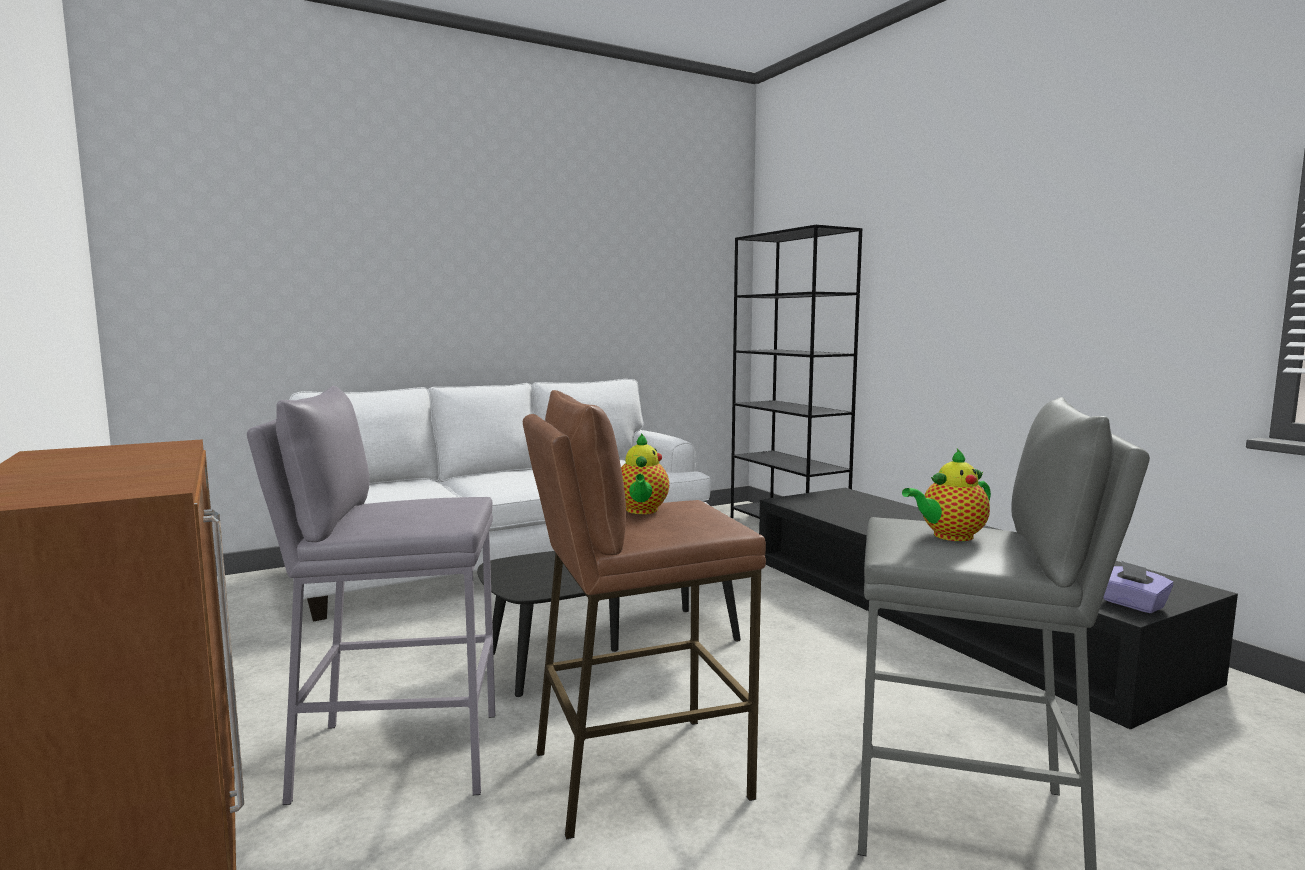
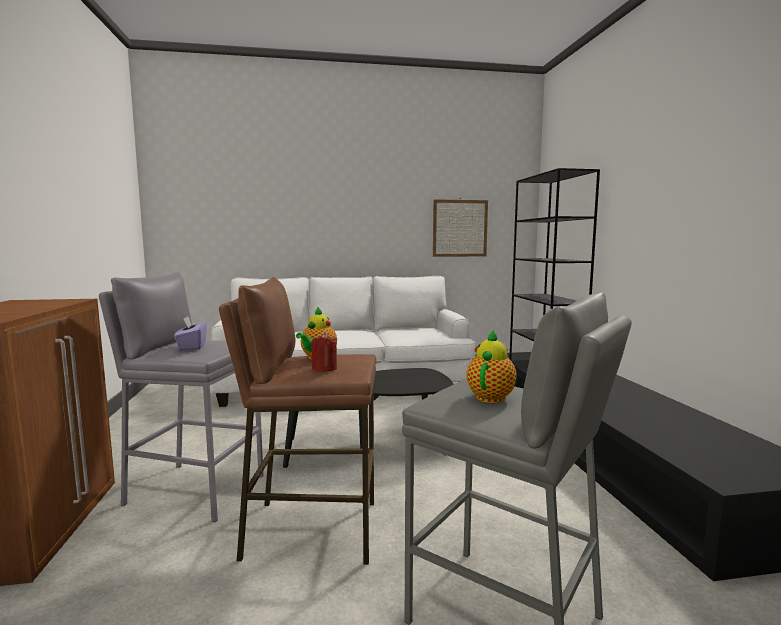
camera: 20 degrees right, 0 degrees up
(650, 304) = (460, 227): none -> picture
(681, 524) = (324, 368): none -> red candle
(949, 536) = (491, 396): teapot -> teapot turned 120 degrees clockwise
(1132, 604) = (734, 475): purple tissue box -> purple tissue box (191, 347)

